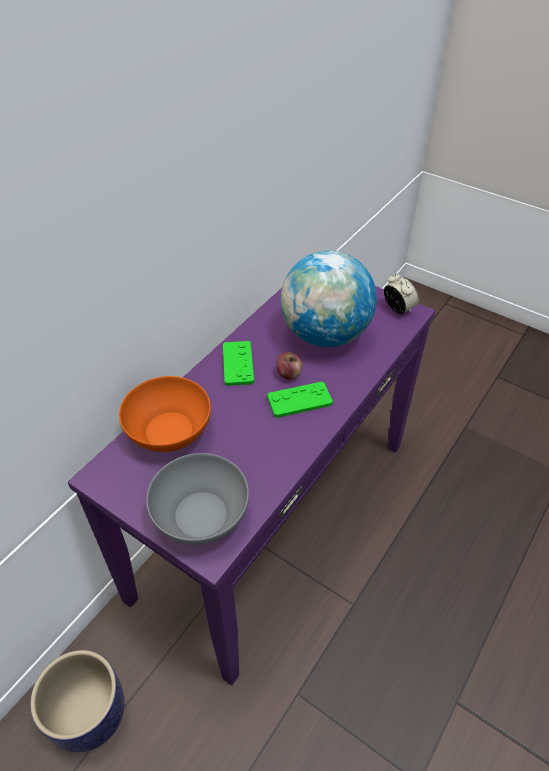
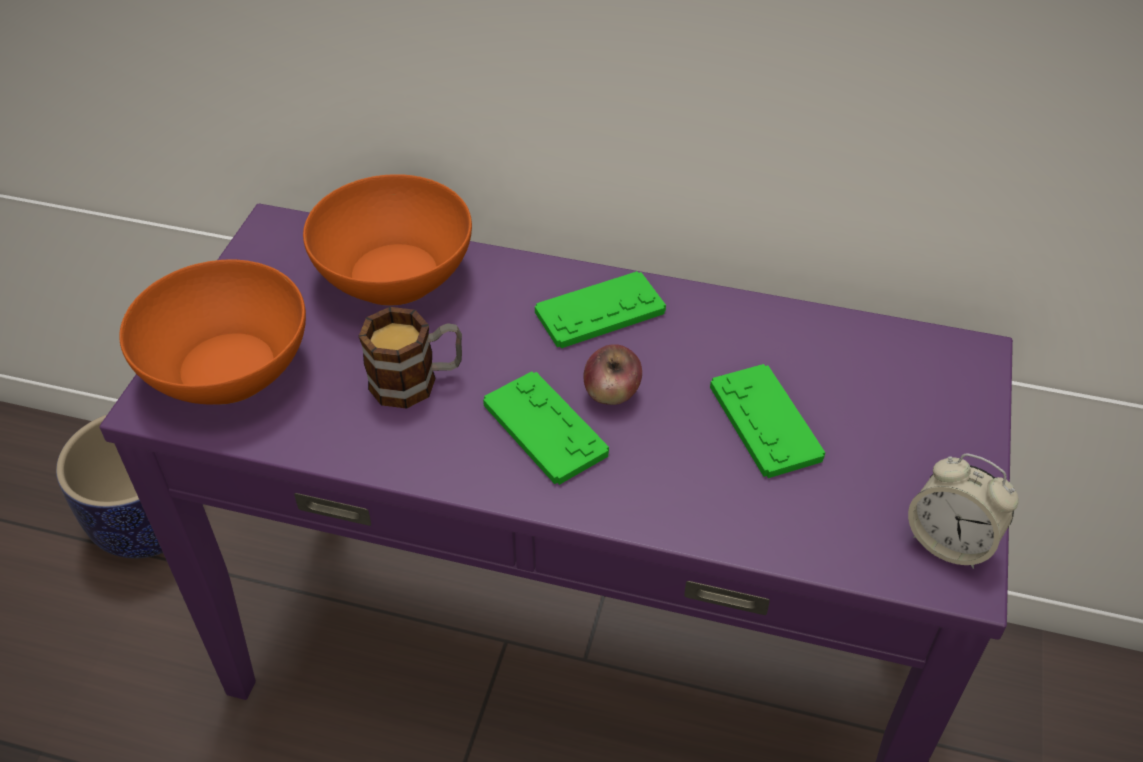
camera: 70 degrees right, 0 degrees up
(200, 515) = (228, 368): grey bowl -> orange bowl
(249, 438) = (417, 381): none -> mug
(325, 334) = (765, 422): globe -> green game controller
(398, 309) = (949, 541): alarm clock -> alarm clock turned 90 degrees clockwise

